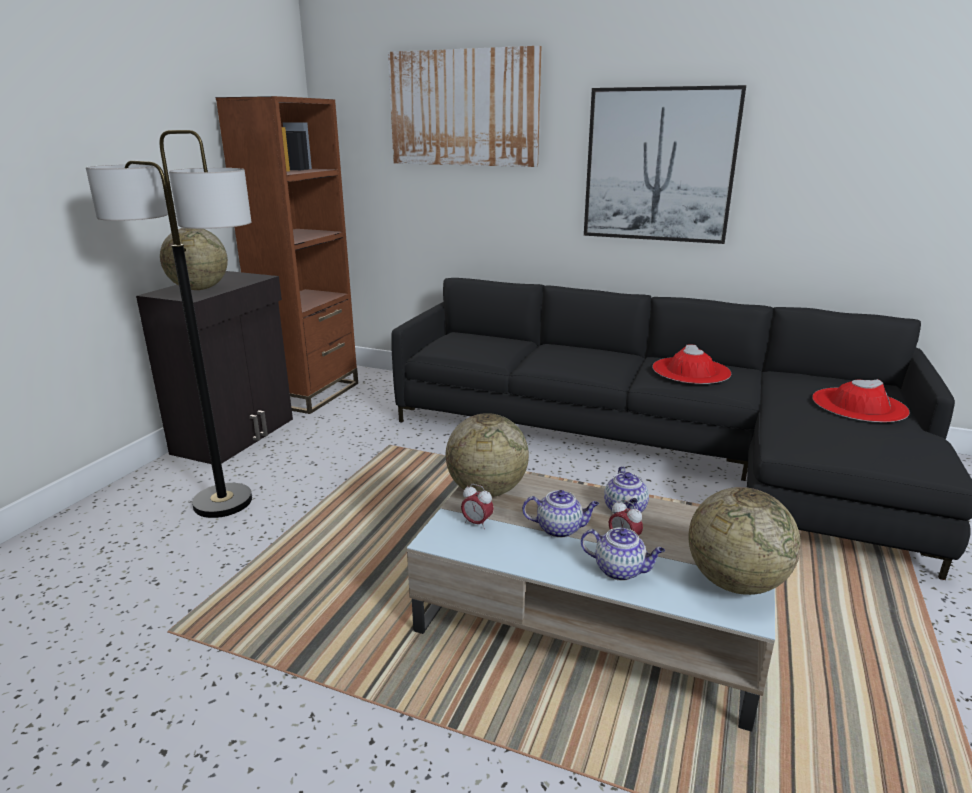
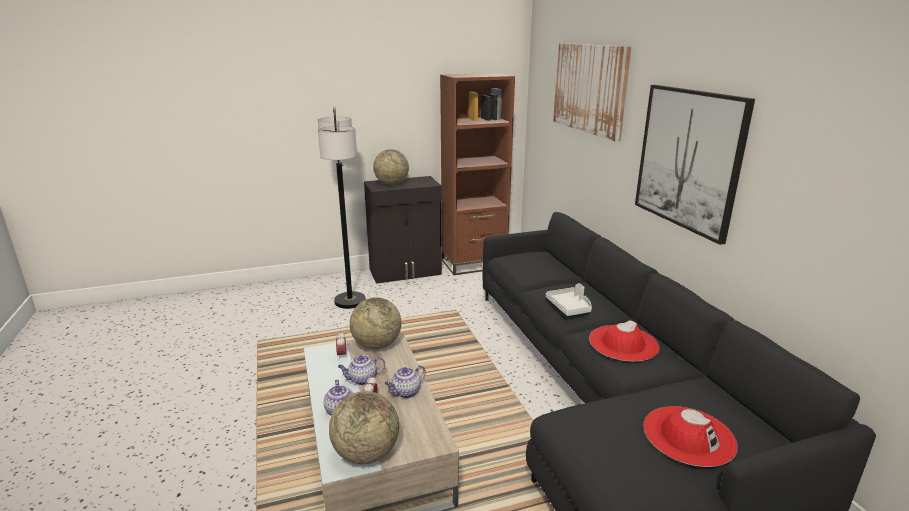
camera: 50 degrees right, 0 degrees up
(560, 529) = (362, 379): teapot -> teapot turned 105 degrees clockwise
(594, 363) = (570, 307): none -> grey tray

